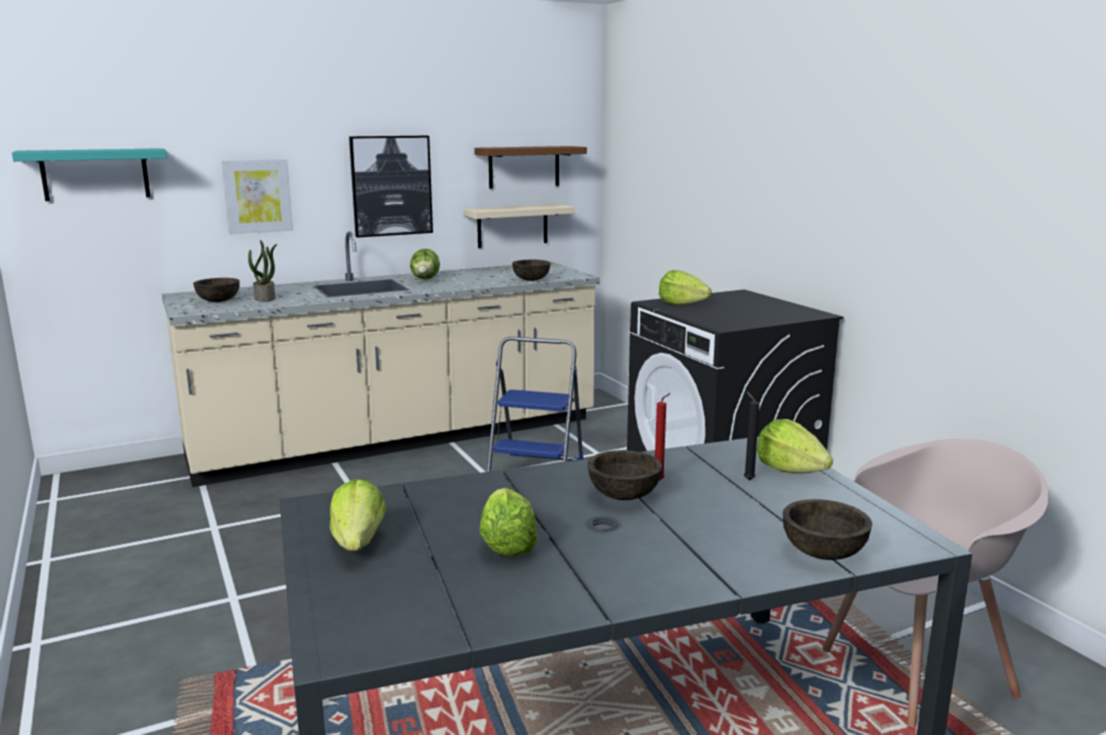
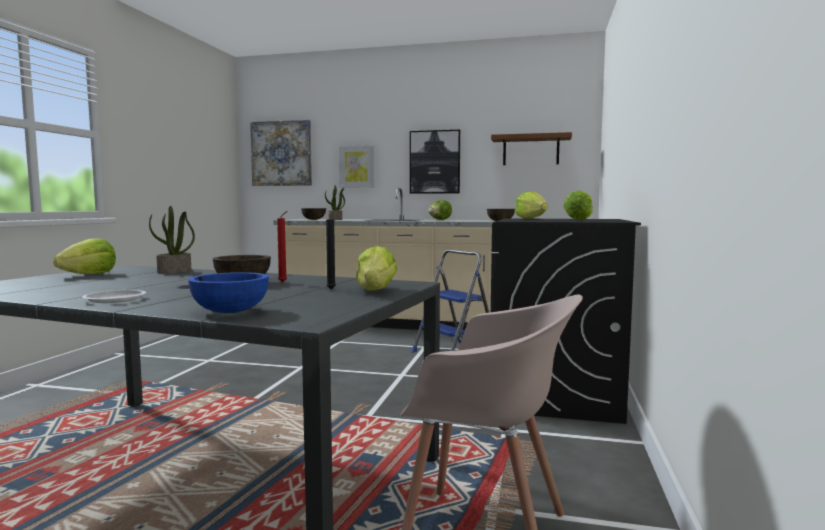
camera: 40 degrees right, 10 degrees down
(95, 174) = (281, 153): turquoise shelf -> picture
(440, 496) = (174, 271): none -> potted plant
(507, 545) = (125, 283): lettuce -> lettuce (579, 219)
(512, 225) = (520, 192): beige shelf -> none
(651, 579) = (115, 300): none -> white plate
(823, 552) = (231, 311): brown bowl -> blue bowl

